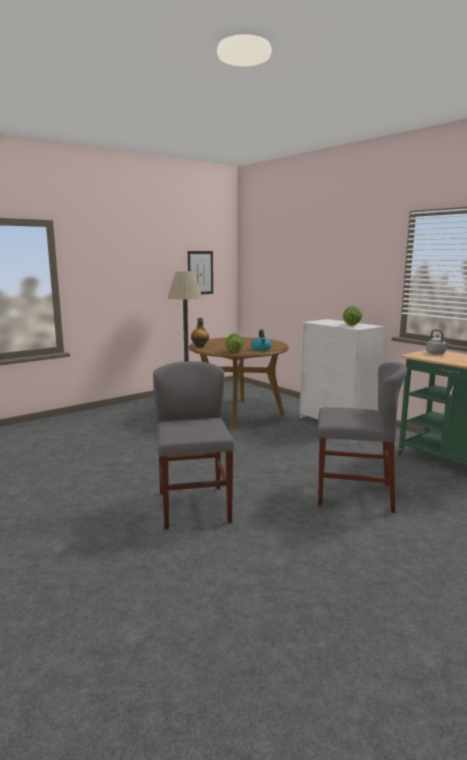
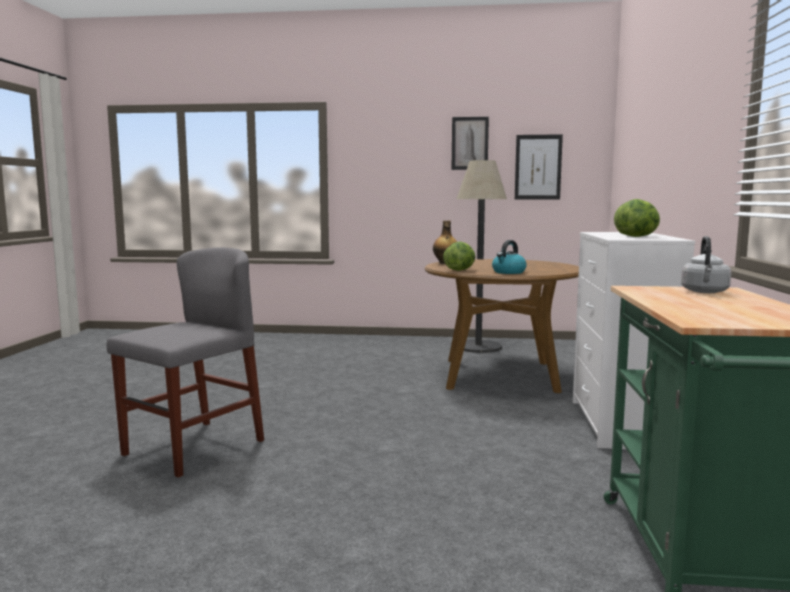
camera: 45 degrees right, 5 degrees down
(160, 256) = (469, 143): none -> picture
(354, 494) = (381, 518): grey chair -> none

